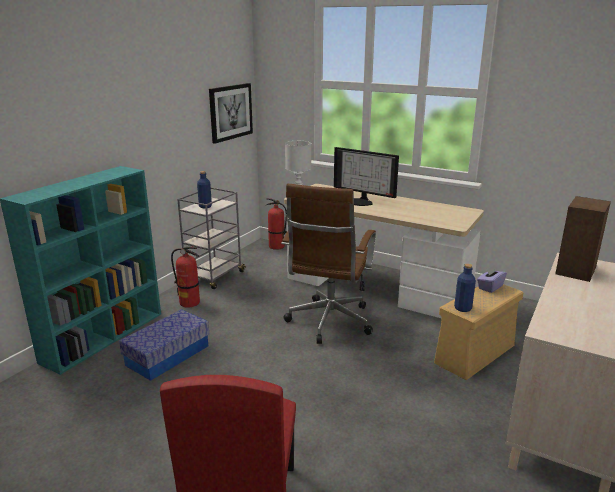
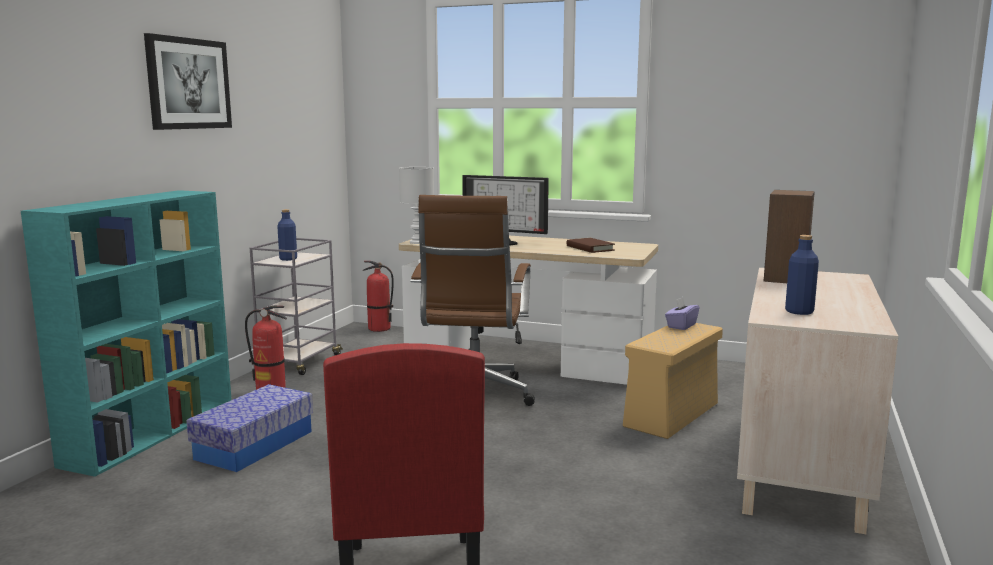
camera: 10 degrees left, 10 degrees down
(230, 112) = (316, 140): picture -> picture (188, 83)
(427, 213) = (590, 248): none -> brown book
(462, 308) = (654, 344): blue bottle -> blue bottle (799, 311)

